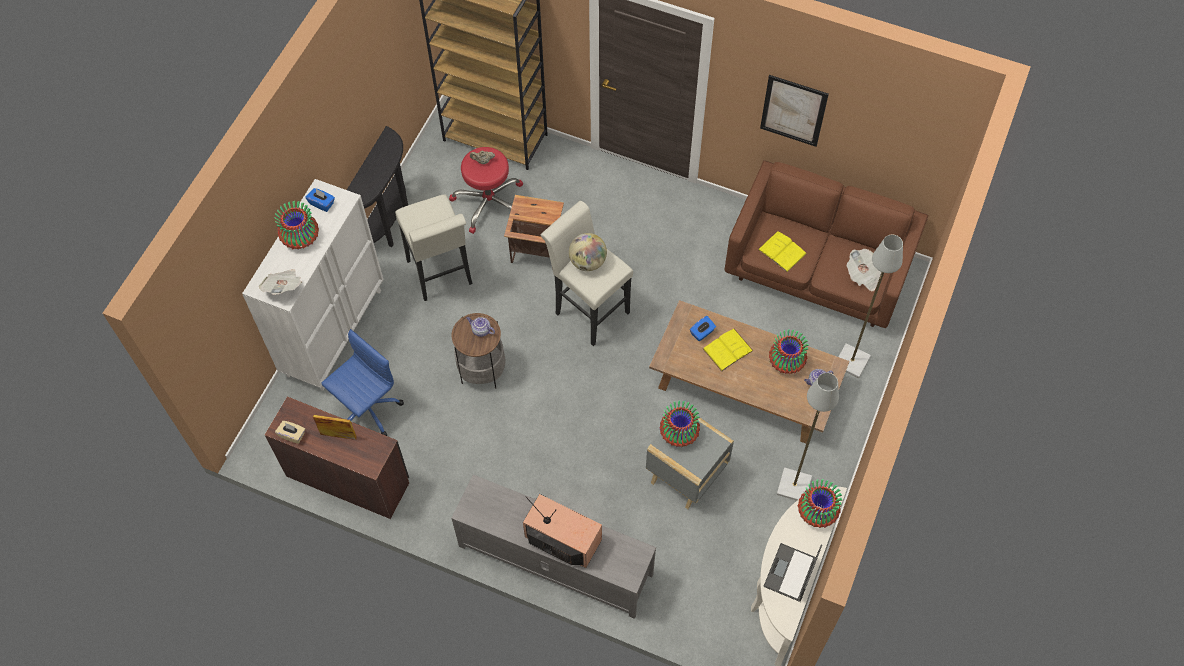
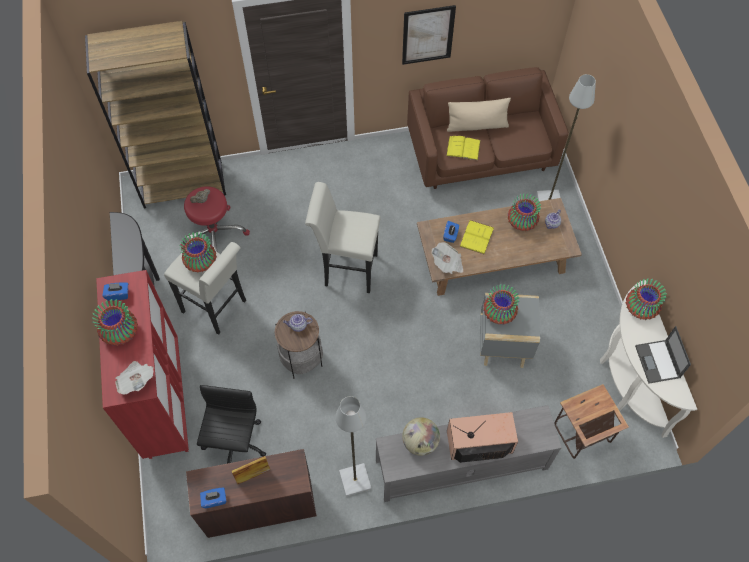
camera: 35 degrees left, 0 degrees up
(292, 435) = (214, 500): beige tissue box -> blue tissue box
(334, 332) = (163, 400): white cabinet -> red cabinet
(367, 409) = (235, 444): blue office chair -> black office chair
(433, 219) = (201, 262): none -> vase
(535, 250) = (275, 249): side table -> side table (580, 434)
(587, 262) = (344, 228): globe -> globe (420, 442)
(794, 486) = (579, 306): grey floor lamp -> grey floor lamp (356, 480)
(815, 236) = (477, 126): none -> beige pillow
(863, 275) = (528, 134): newspaper -> newspaper (447, 264)

